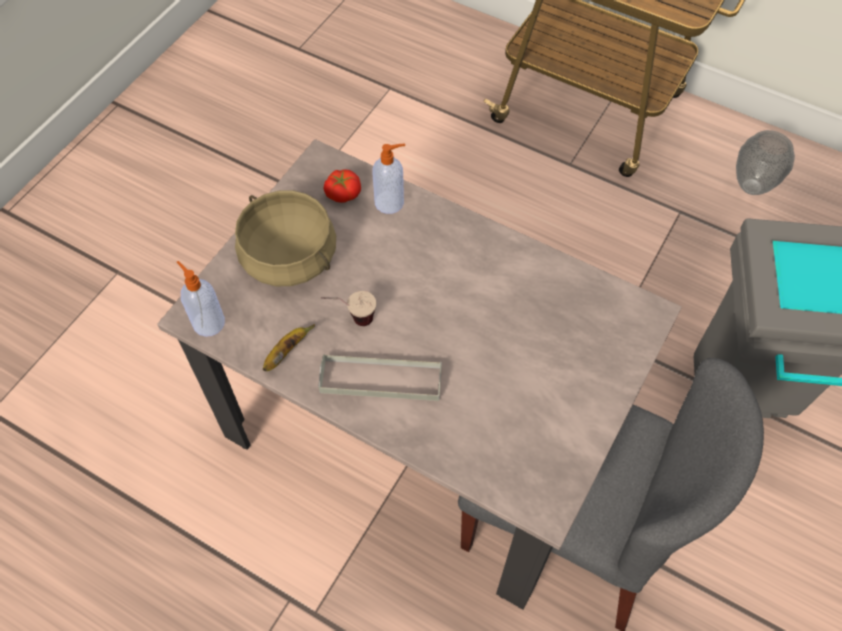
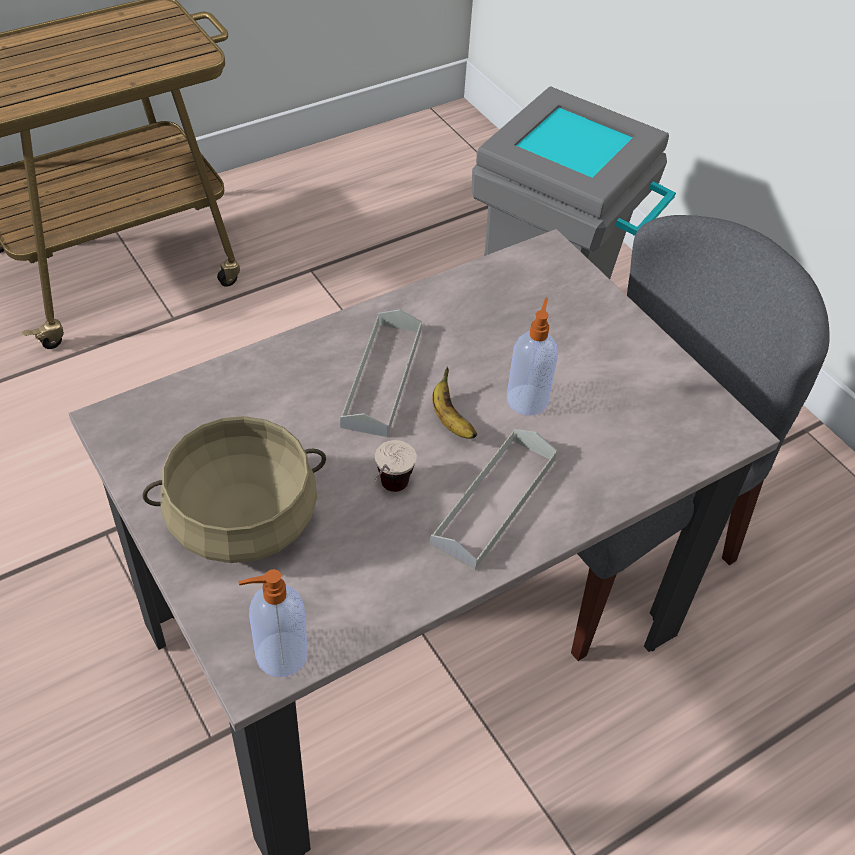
camera: 65 degrees left, 10 degrees down
(286, 352) = (391, 581): banana -> banana (450, 420)
(342, 193) = (186, 421): tomato -> none
(390, 202) = (241, 382): soap dispenser -> soap dispenser (527, 399)
(445, 270) = (382, 377): none -> grey tray
(752, 187) = (327, 207): vase -> none

